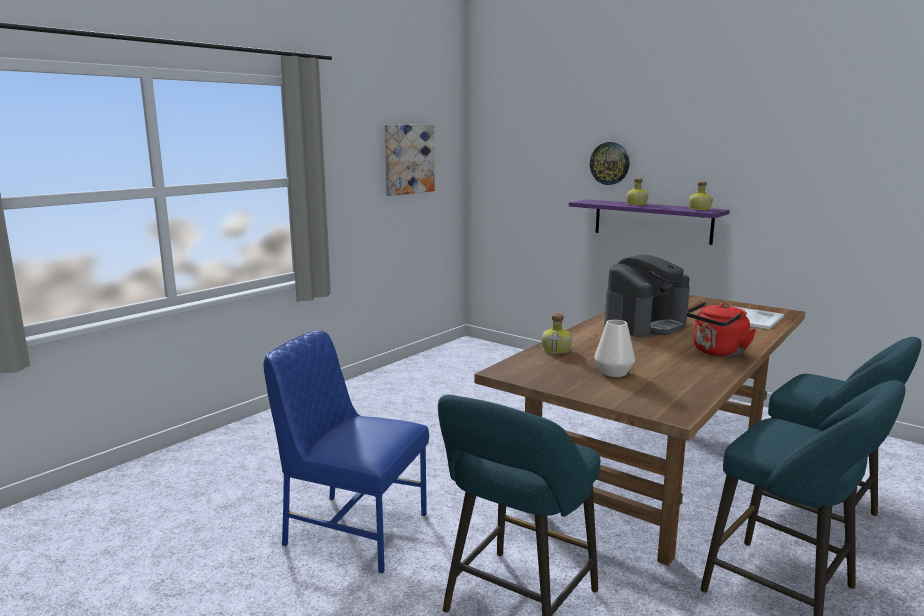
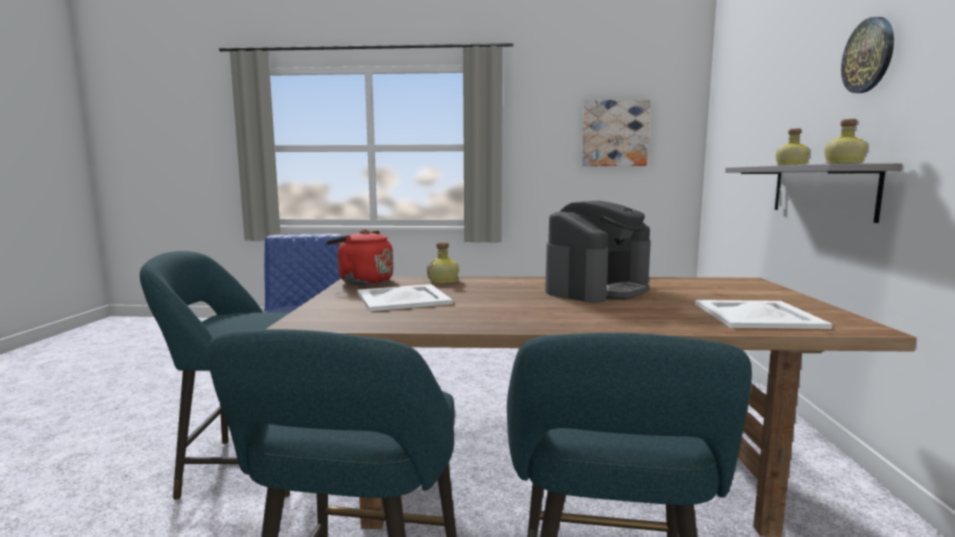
camera: 55 degrees right, 5 degrees down
(610, 163) = (792, 117): wall clock -> wall clock (868, 55)
(613, 372) = (403, 298): white vase -> white tray
(645, 324) = (597, 289): coffee machine -> coffee machine turned 60 degrees counterclockwise
(652, 221) = (821, 190): purple shelf -> grey shelf
(717, 352) = (550, 318): red kettle -> red kettle (362, 281)

